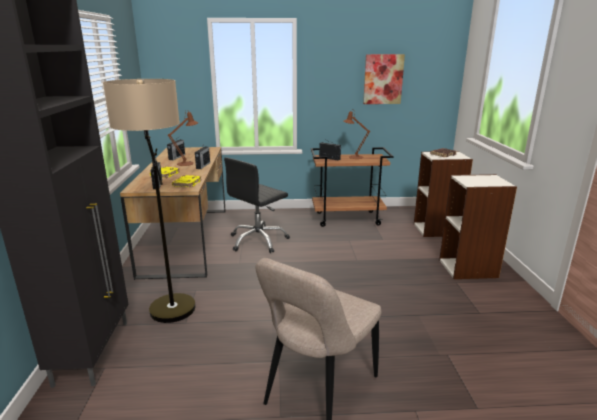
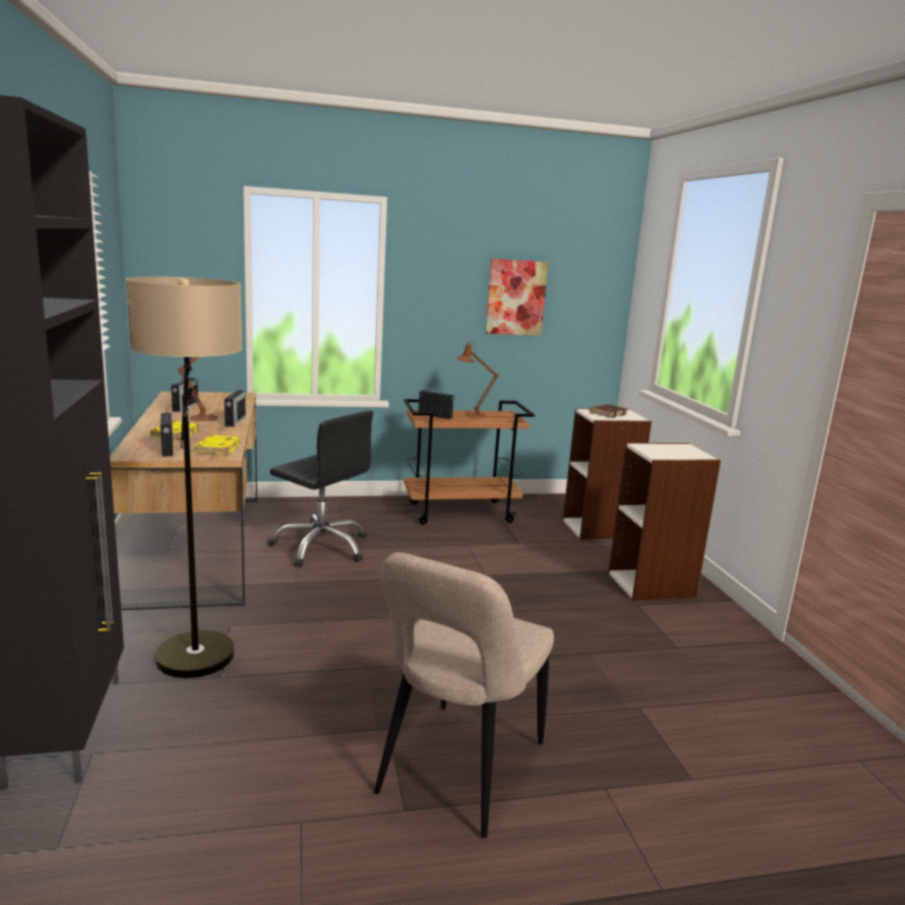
camera: 10 degrees left, 5 degrees down
(258, 241) = (321, 547): black office chair -> black office chair turned 90 degrees counterclockwise

